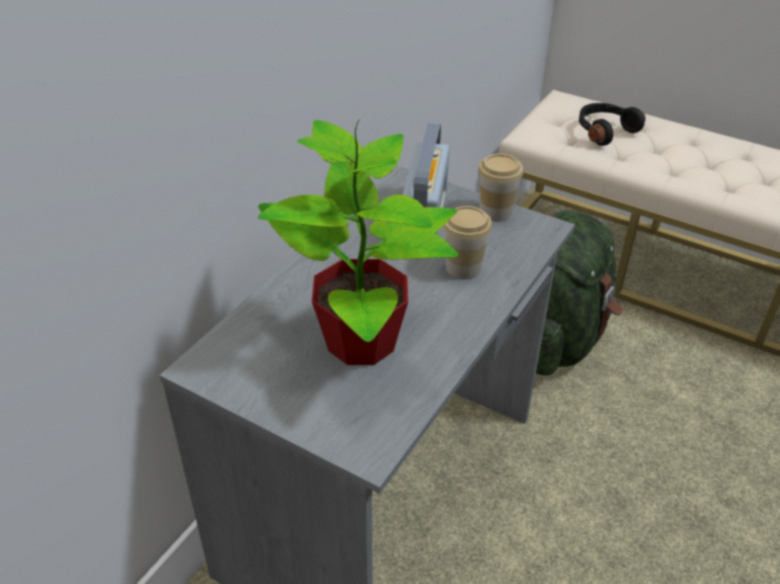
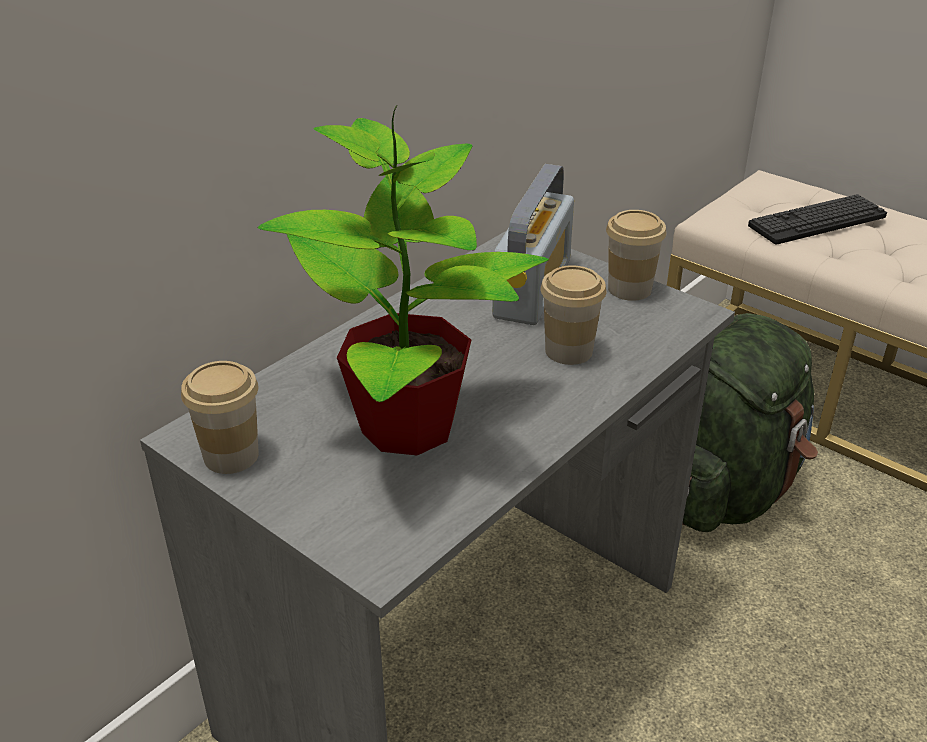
camera: 10 degrees right, 5 degrees down
(235, 380) = (231, 456): none -> cup
(604, 131) = (817, 221): black headphones -> keyboard

